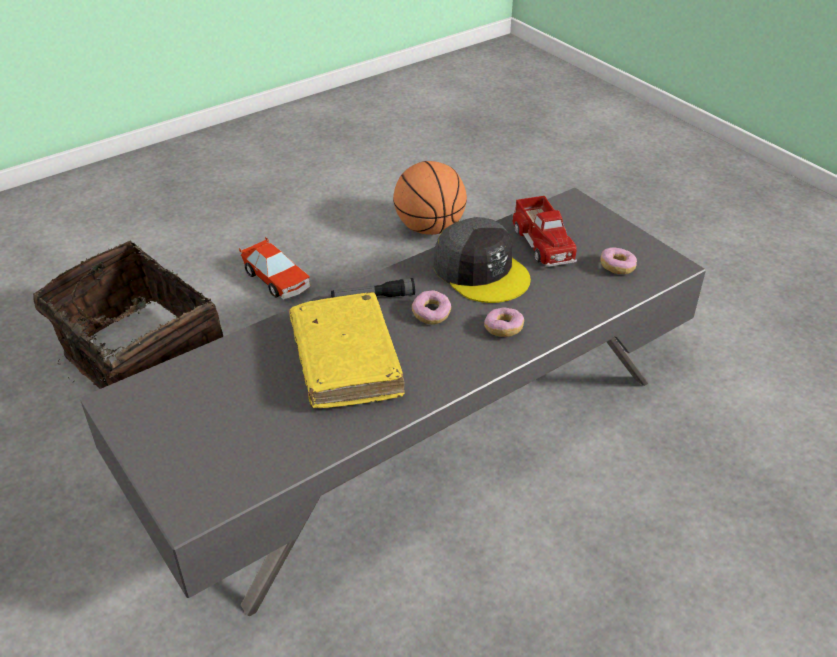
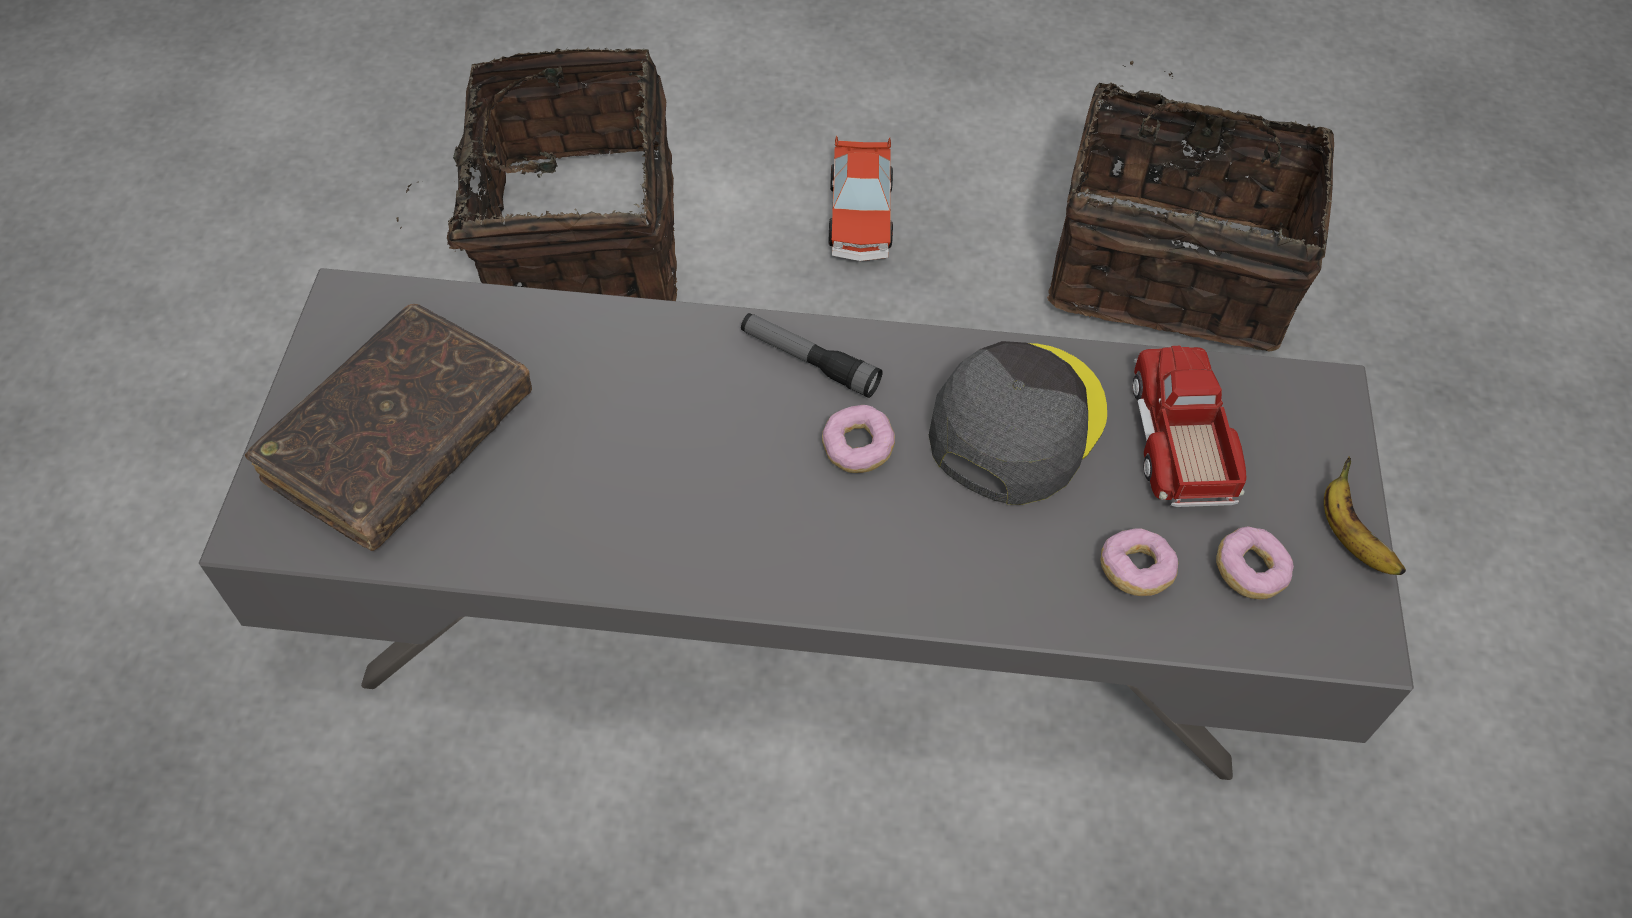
camera: 40 degrees right, 15 degrees up
(219, 434) = (401, 440): none -> brown book
(345, 361) = (660, 442): yellow book -> none
(429, 228) = (1171, 265): basketball -> basket
(481, 271) = (1016, 423): grey cap -> grey cap turned 150 degrees counterclockwise
(503, 329) = (932, 551): donut -> donut (1135, 571)
(543, 242) = (1179, 438): toy truck -> toy truck turned 150 degrees clockwise
(634, 238) = (1350, 537): none -> banana

